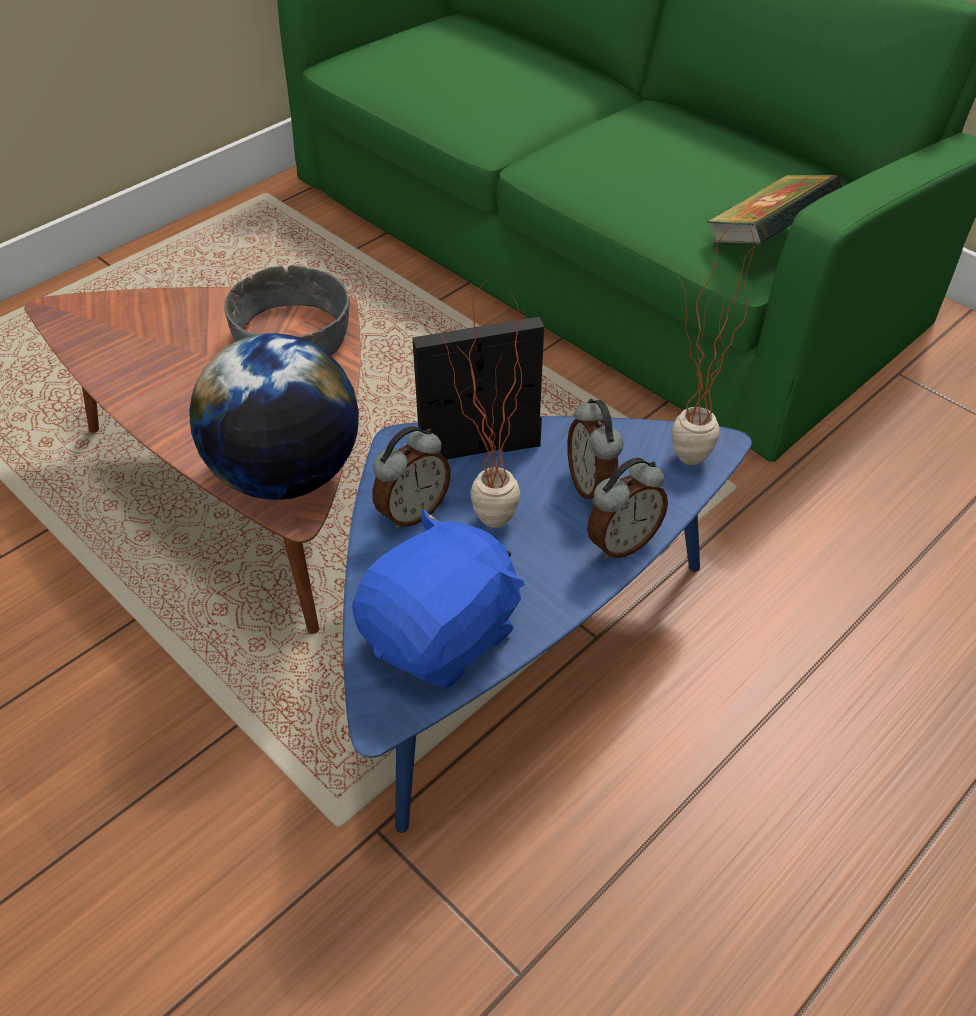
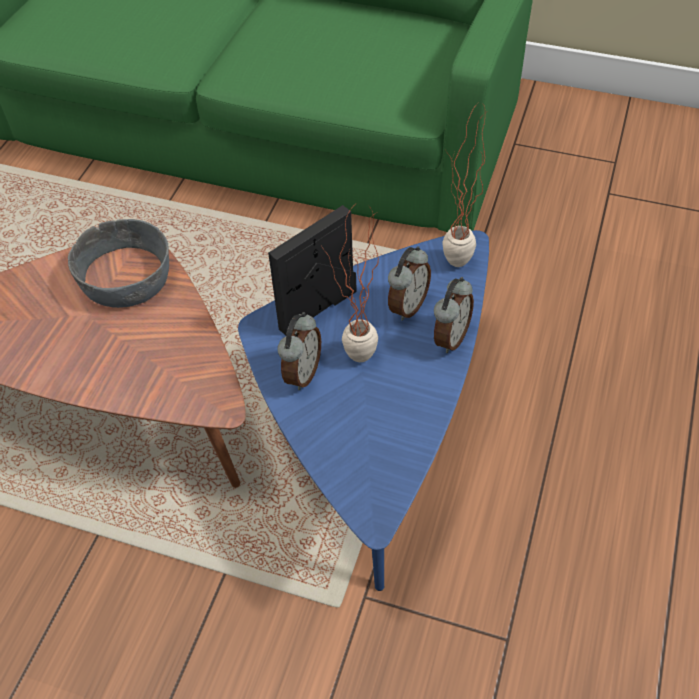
camera: 25 degrees left, 5 degrees up
(286, 475) = (195, 383): globe -> none
(442, 635) = (377, 448): blue plush toy -> none
(591, 485) = (407, 306): alarm clock -> alarm clock turned 105 degrees counterclockwise
(766, 240) = (420, 85): book -> none

